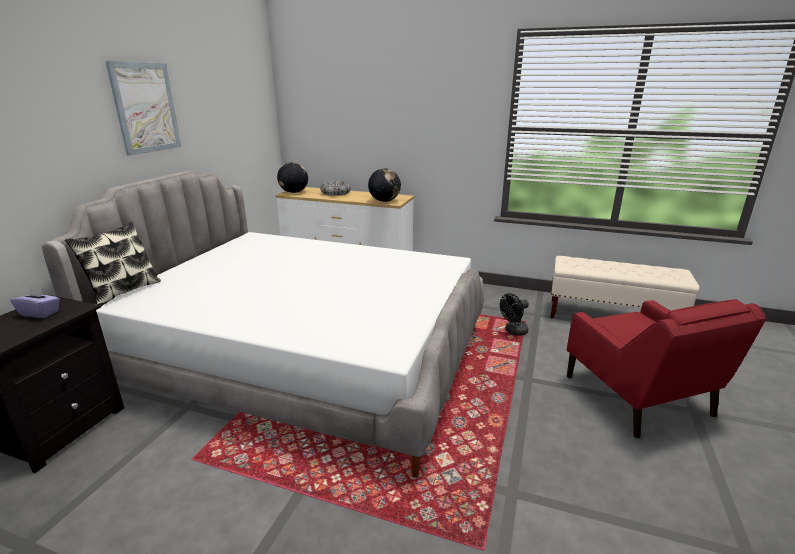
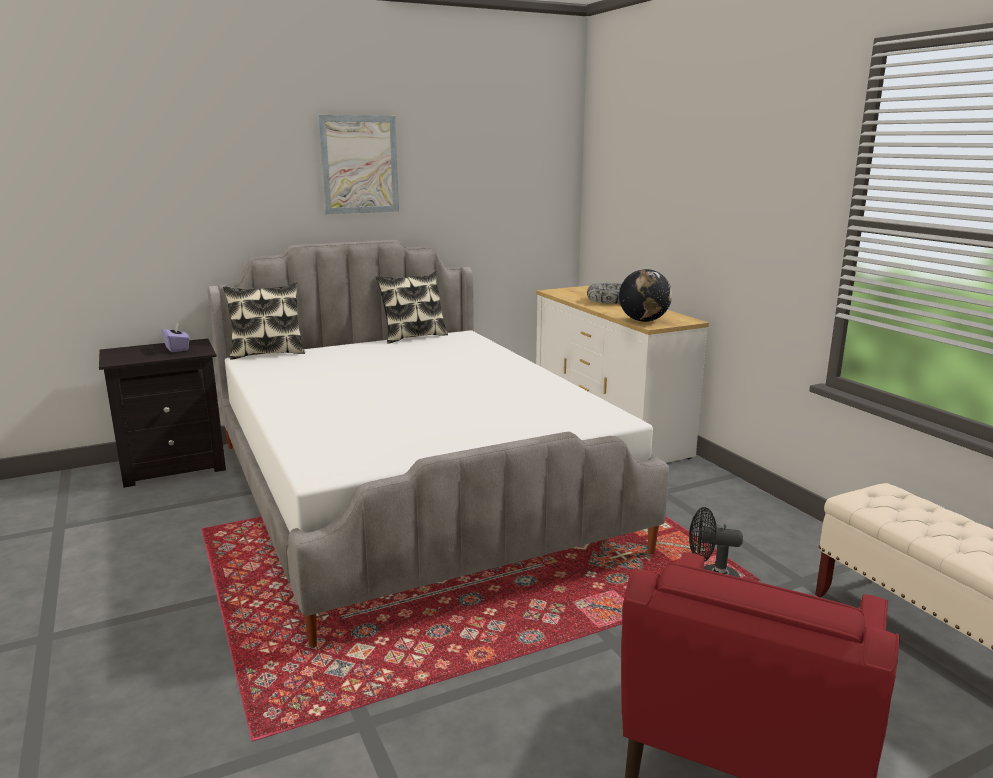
camera: 45 degrees right, 5 degrees down
(220, 246) = (413, 337): none -> pillow
(294, 192) = (563, 291): globe -> none

